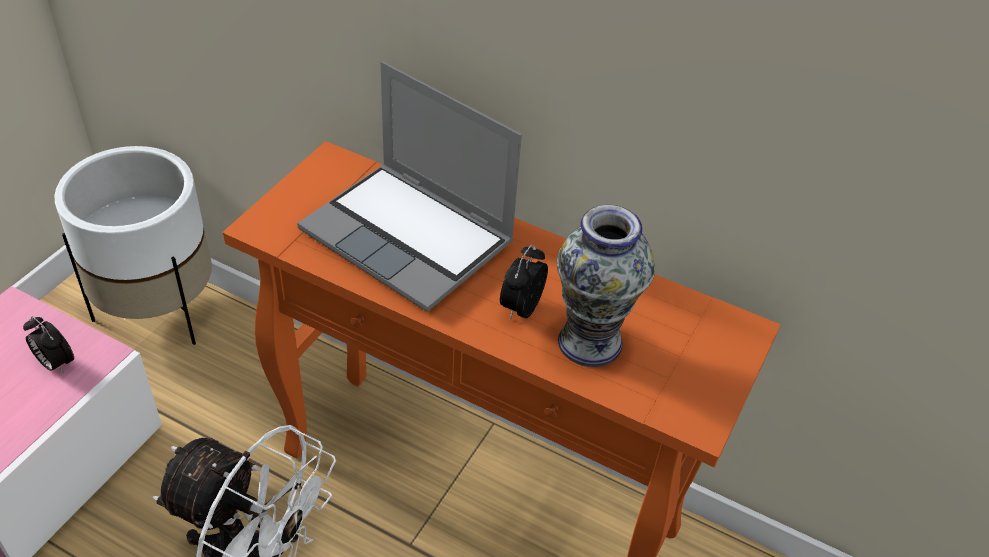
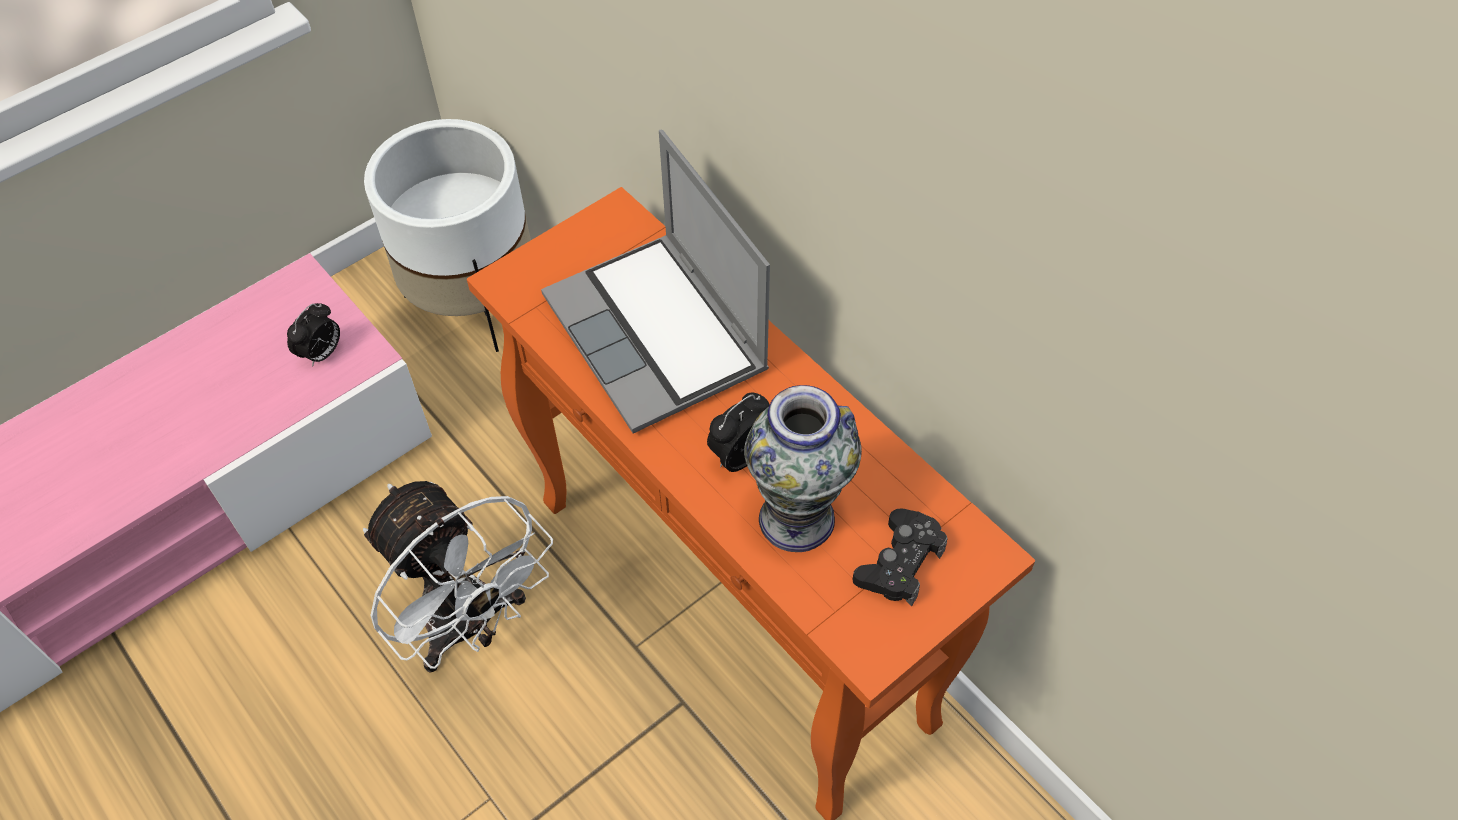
camera: 25 degrees right, 10 degrees up
(55, 363) = (322, 353): alarm clock -> alarm clock turned 120 degrees counterclockwise
(685, 352) = (899, 563): none -> black game controller

